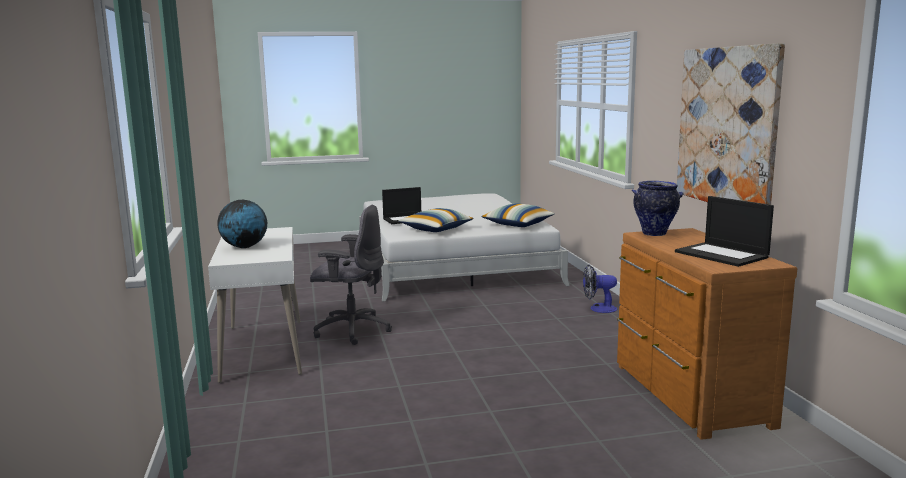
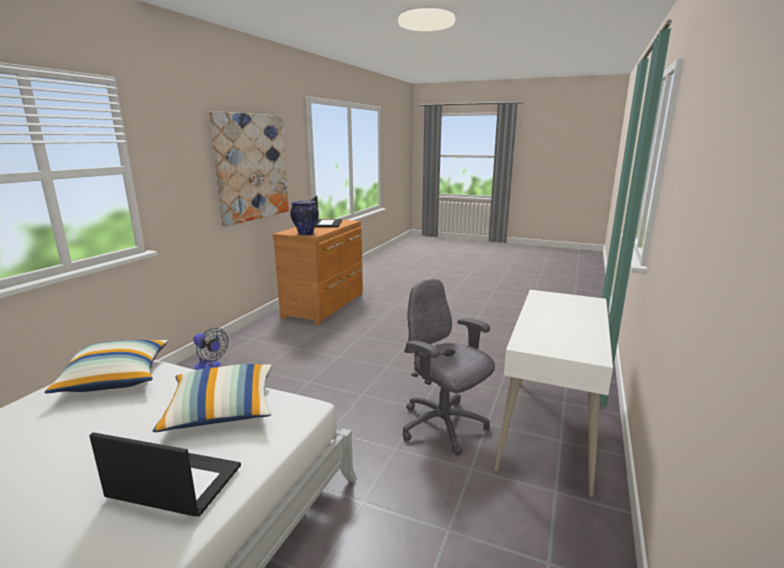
camera: 145 degrees left, 5 degrees up
(244, 247) = (574, 317): globe -> none

